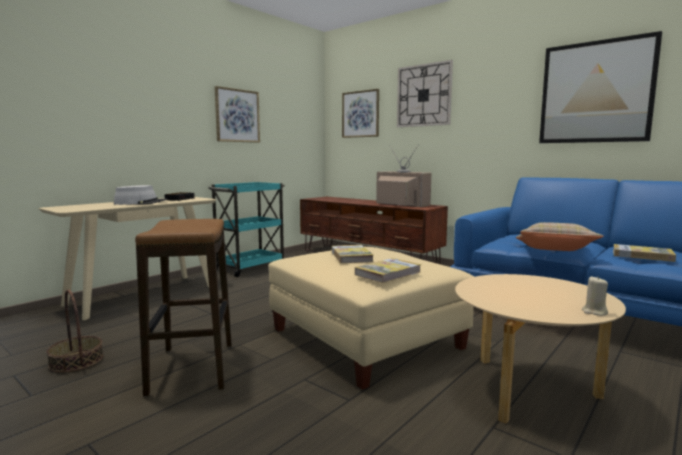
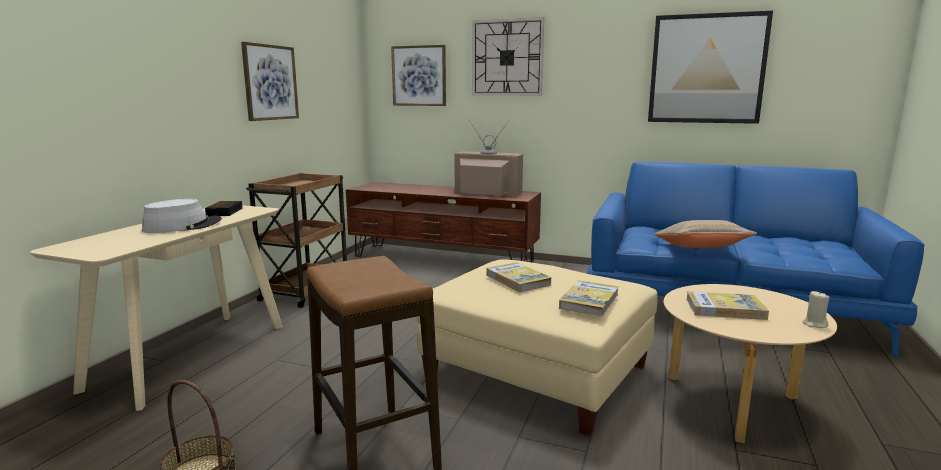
camera: 20 degrees left, 5 degrees up
(250, 267) = (306, 290): turquoise cart -> brown cart
(642, 255) = (778, 247): book -> book (725, 309)

